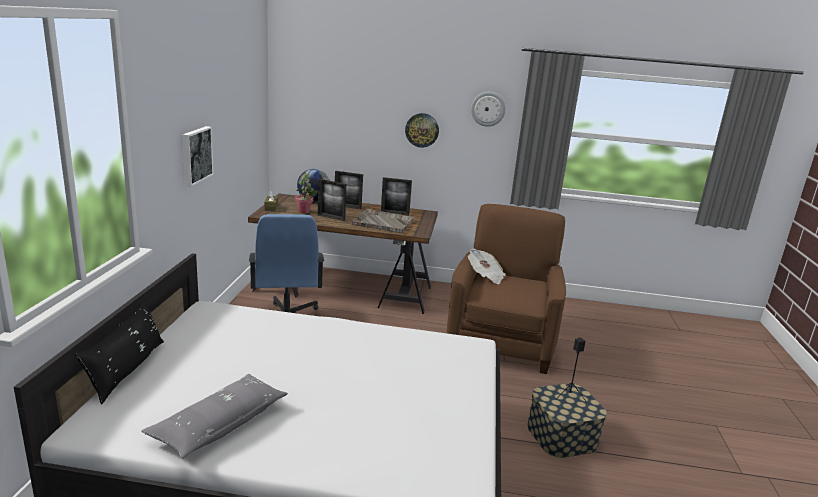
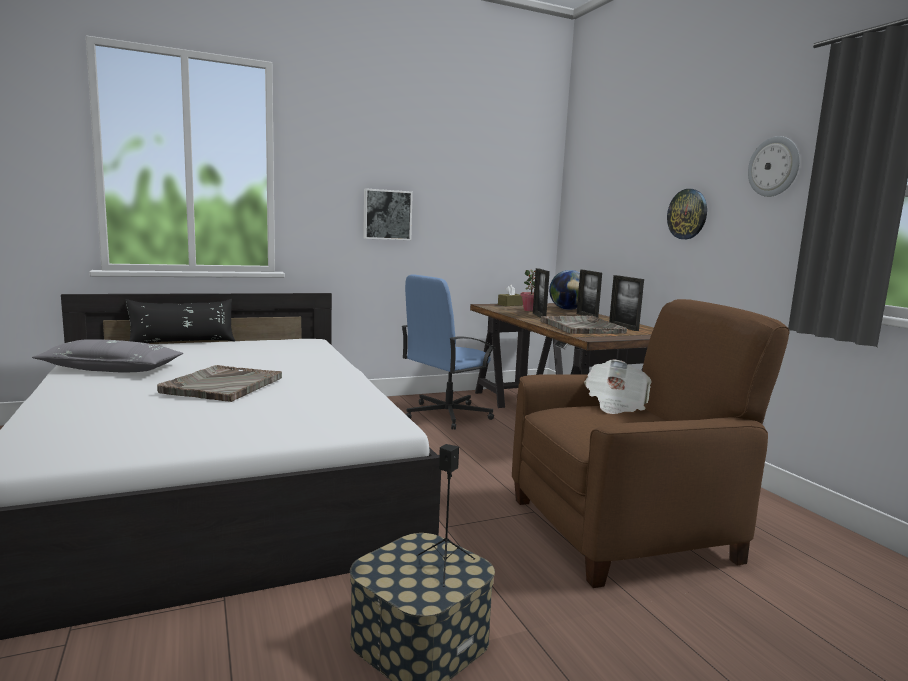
camera: 60 degrees right, 10 degrees down
(340, 379) = (222, 385): none -> grey tray

